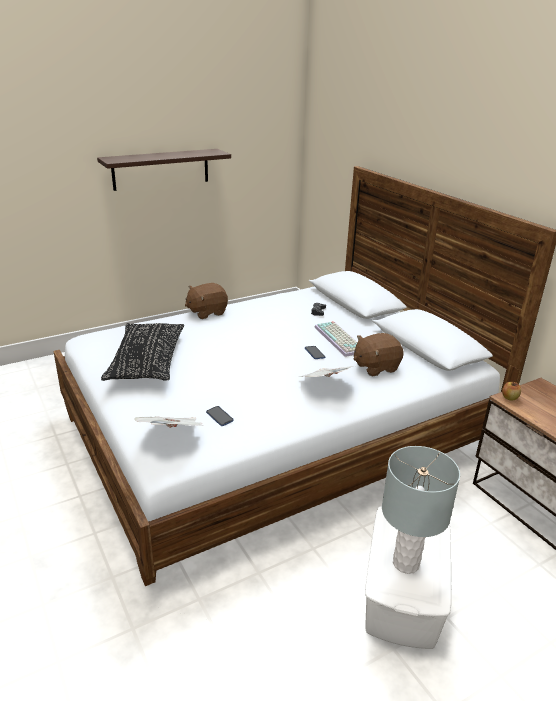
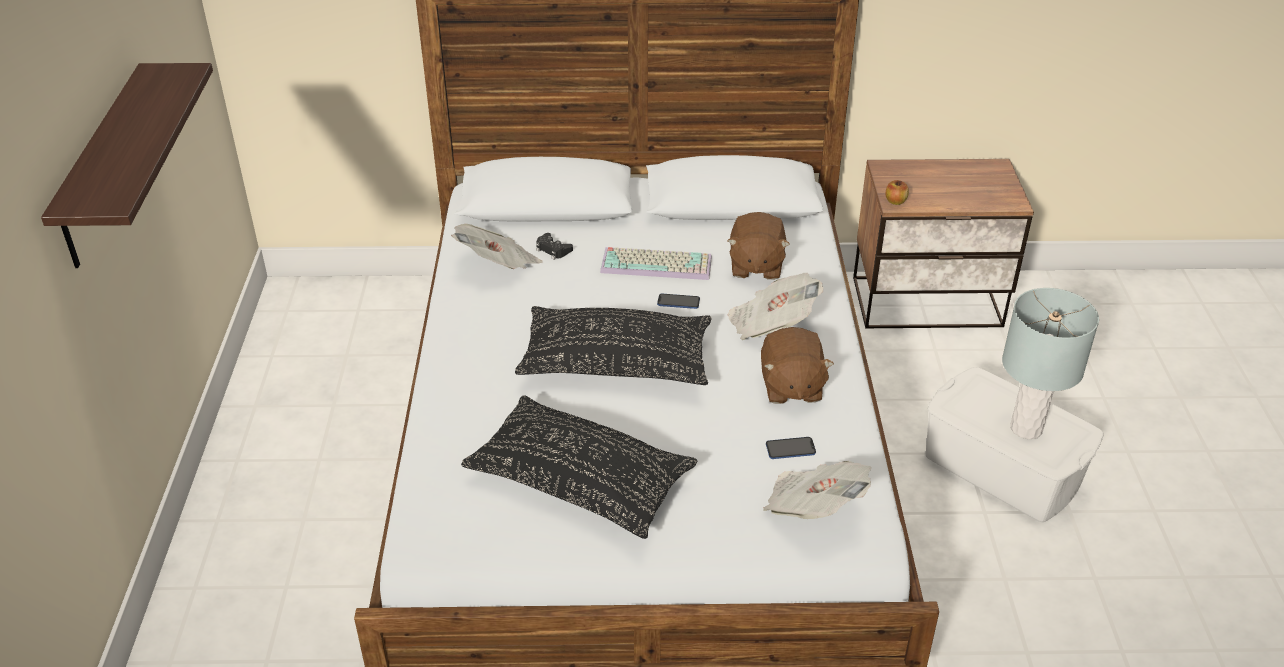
camera: 60 degrees left, 10 degrees up
(206, 312) = (448, 364): brown plush toy -> brown plush toy (791, 387)
(244, 349) = (616, 363): none -> black pillow
(290, 304) = (499, 266): none -> newspaper

